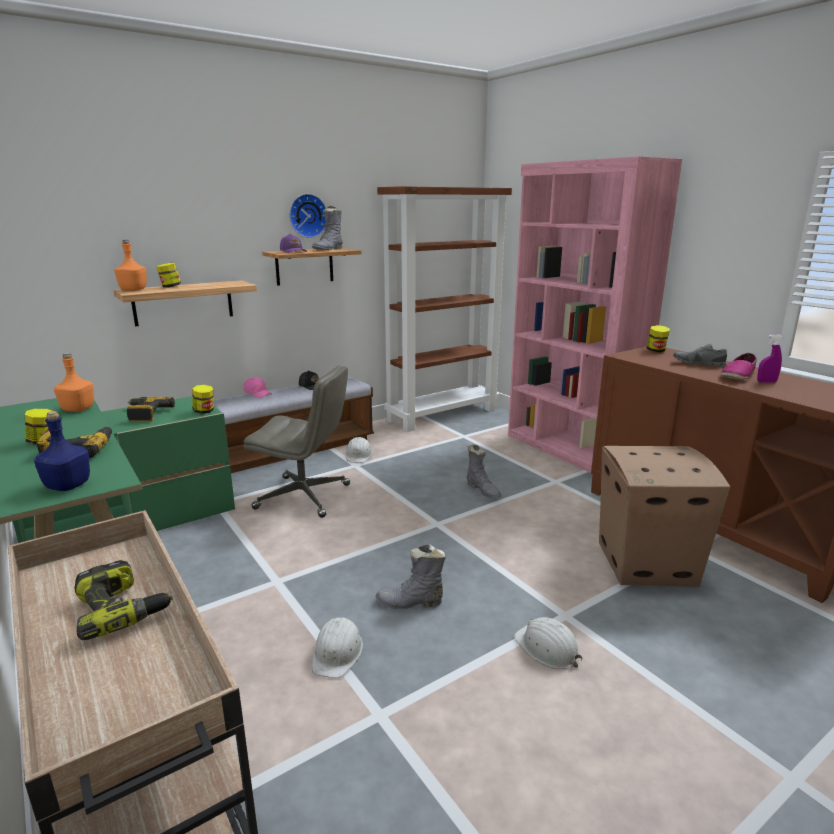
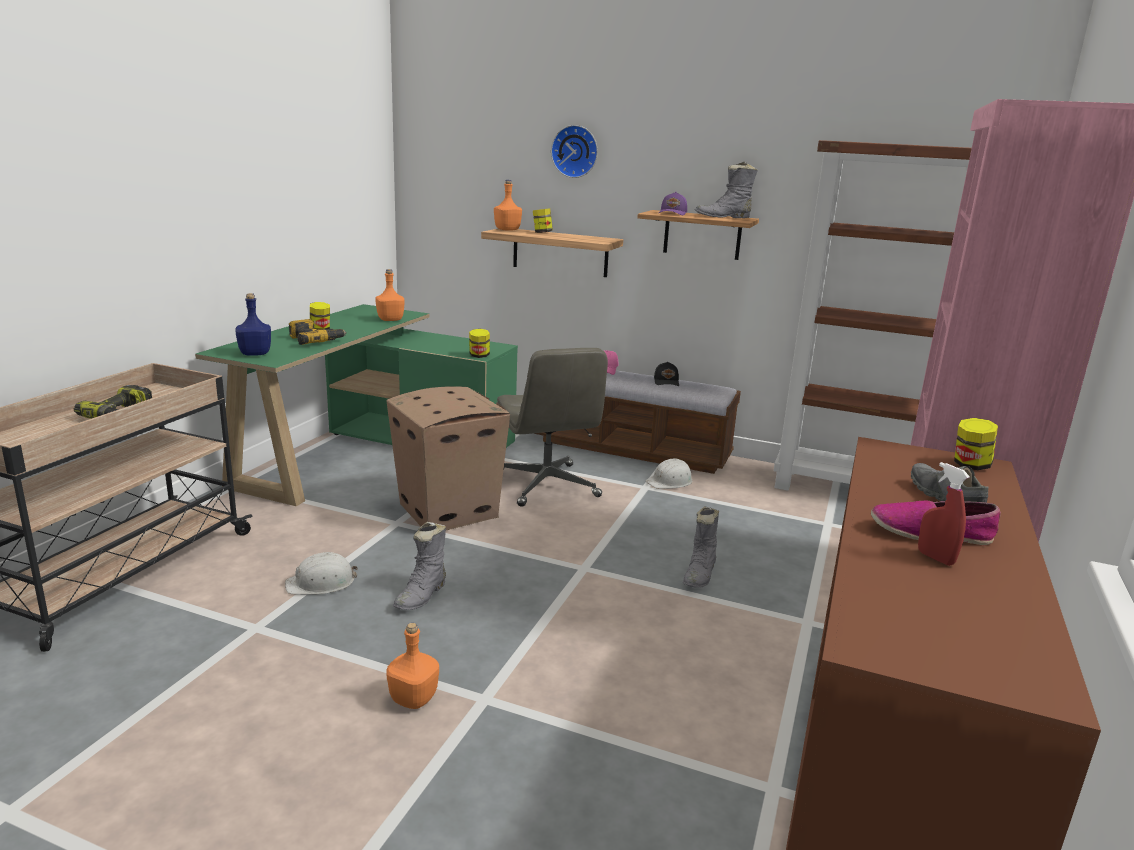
camera: 55 degrees right, 0 degrees up
(145, 414) = (446, 344): power drill -> none
(307, 215) = (716, 172): wall clock -> wall clock (575, 151)
(410, 603) = (422, 596): grey boot -> grey boot turned 120 degrees counterclockwise
(547, 648) = (412, 698): white hard hat -> orange bottle
(644, 563) = (670, 745): cardboard box -> cardboard box (448, 510)
(766, 382) = (935, 558): purple spray bottle -> red spray bottle

